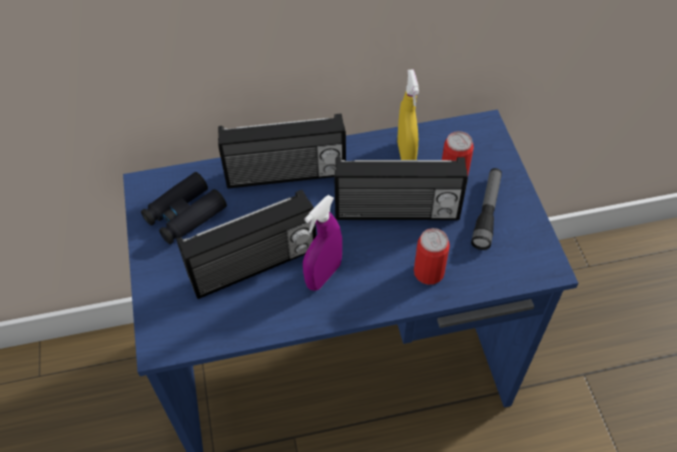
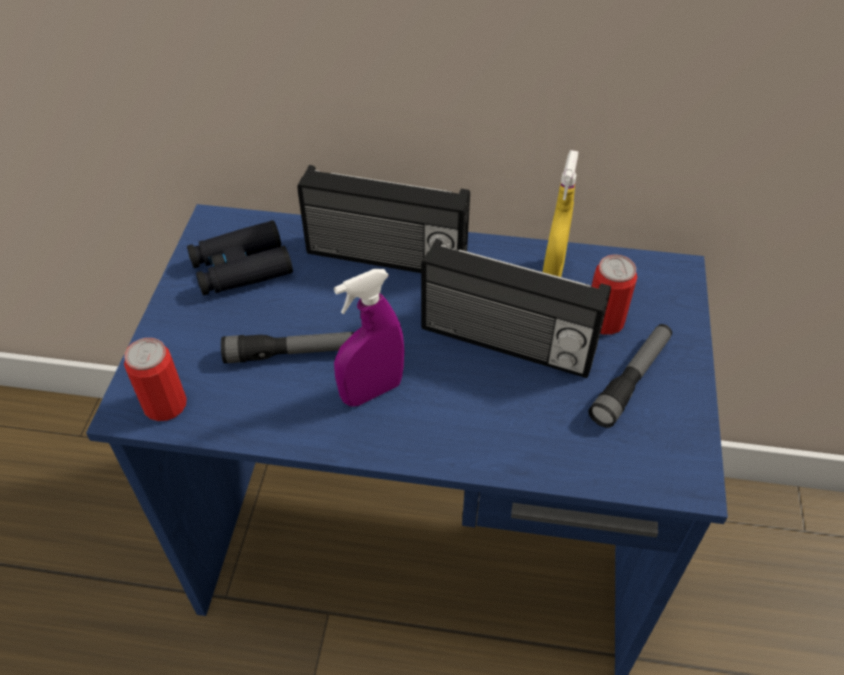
camera: 20 degrees right, 5 degrees down
(254, 266) = (291, 353): radio -> flashlight
(428, 272) = (513, 432): can -> can (165, 404)

